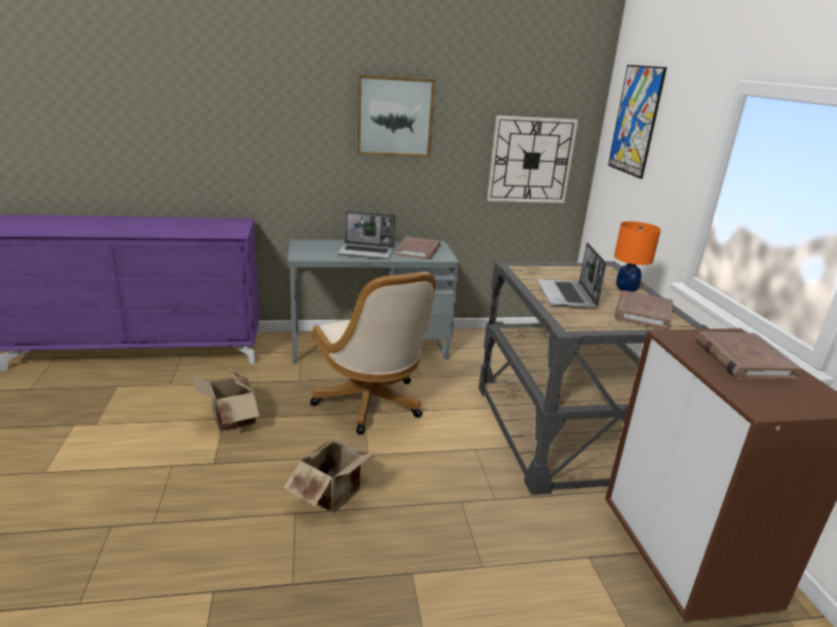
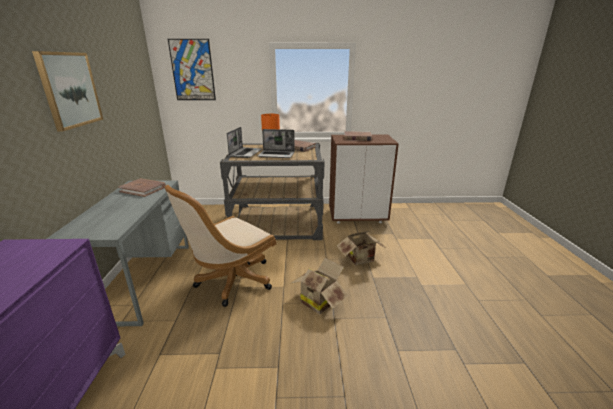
camera: 80 degrees left, 0 degrees up
(230, 421) = (221, 363): cardboard box -> cardboard box (361, 259)
(367, 252) = (128, 206): laptop -> laptop (245, 153)
(372, 405) = (230, 282): office chair -> office chair turned 150 degrees clockwise
(530, 160) = (139, 107): wall clock -> none

